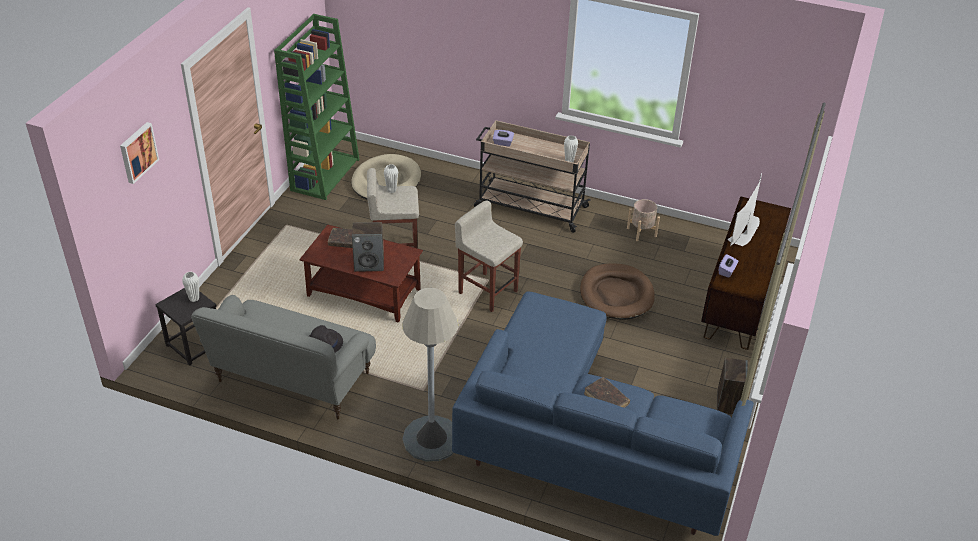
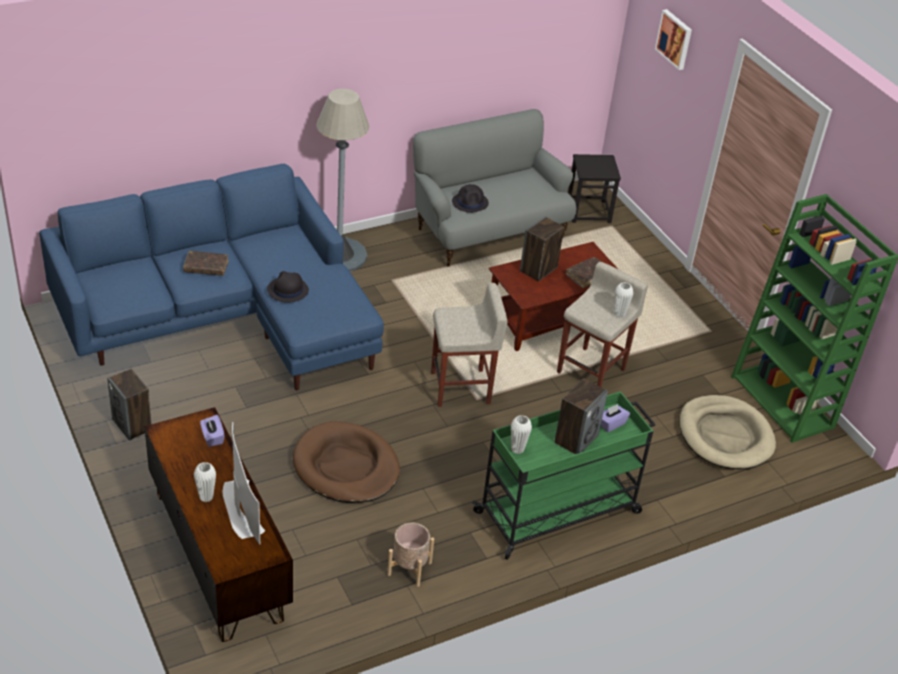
camera: 130 degrees right, 0 degrees up
(194, 298) = (598, 171): white vase -> white vase (206, 497)
(529, 207) = (559, 512): beige cart -> green cart
(531, 148) = (576, 439): none -> speaker
(567, 344) = (287, 290): none -> black hat

